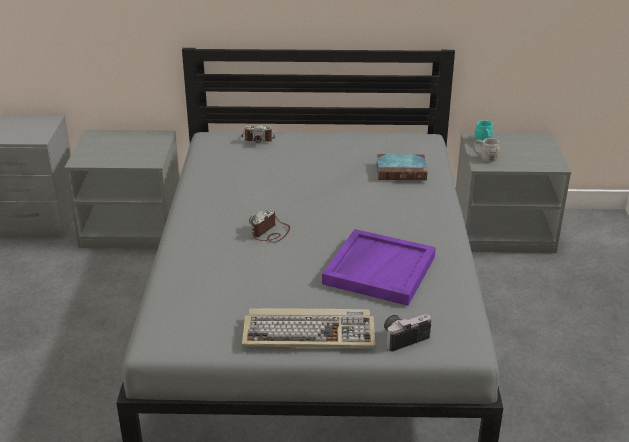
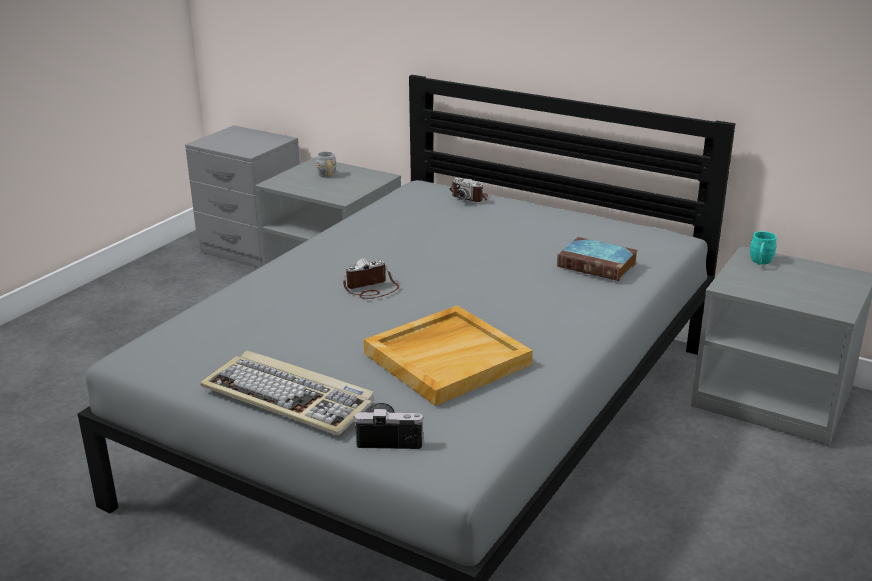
camera: 30 degrees right, 5 degrees down
(379, 269) = (447, 358): purple tray -> beige tray
(485, 158) = (741, 279): grey mug -> grey mug (325, 173)

